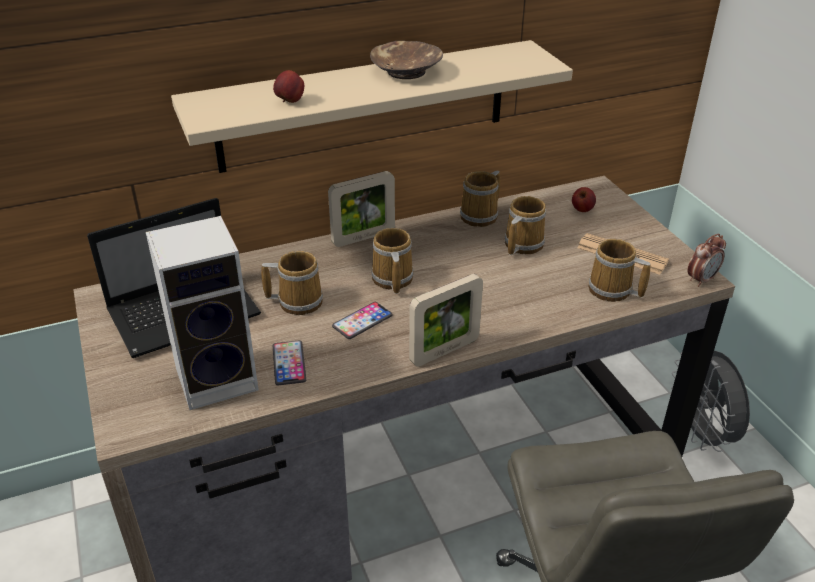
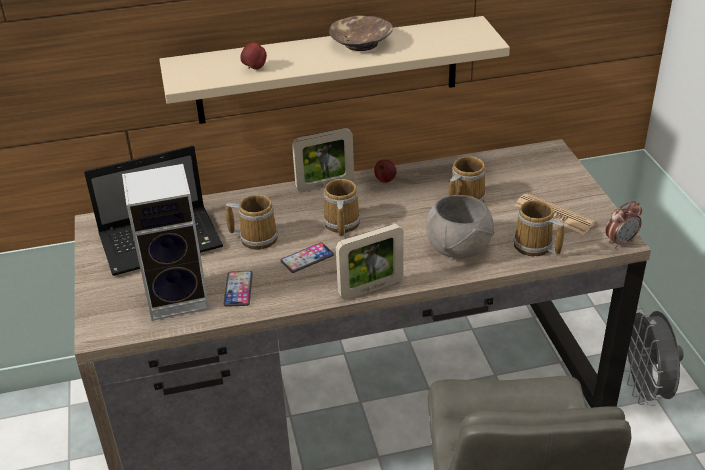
camera: 10 degrees right, 0 degrees up
(481, 216) = (435, 171): mug -> none
(531, 299) = (459, 249): none -> grey bowl
(582, 210) = (530, 170): apple -> apple (385, 180)

